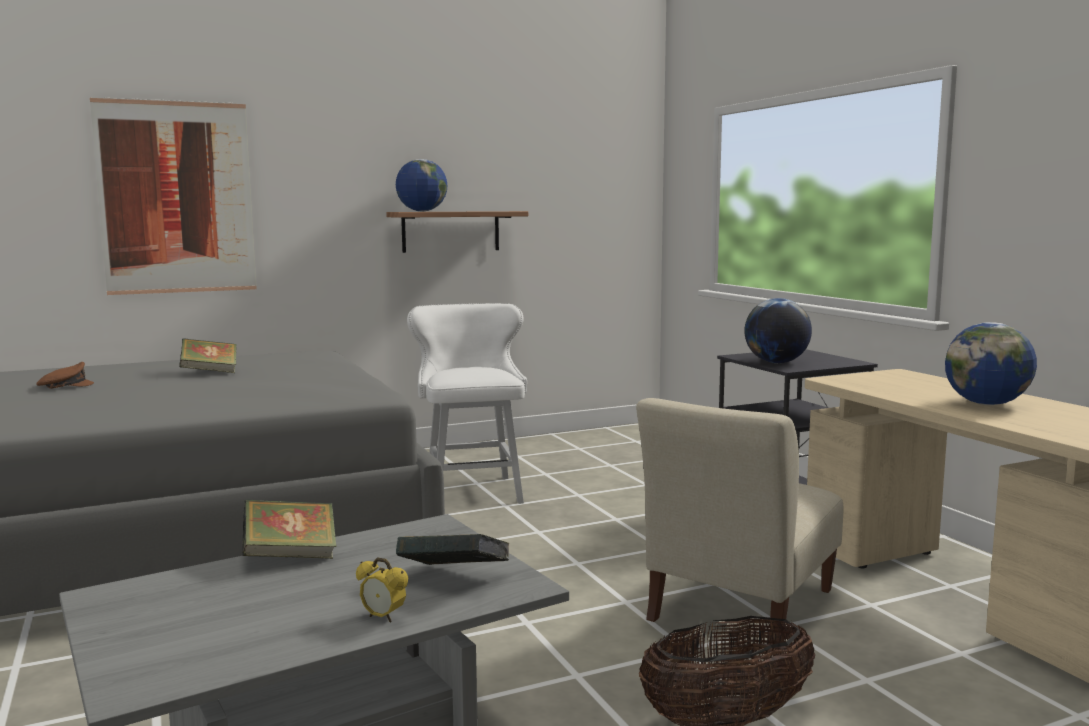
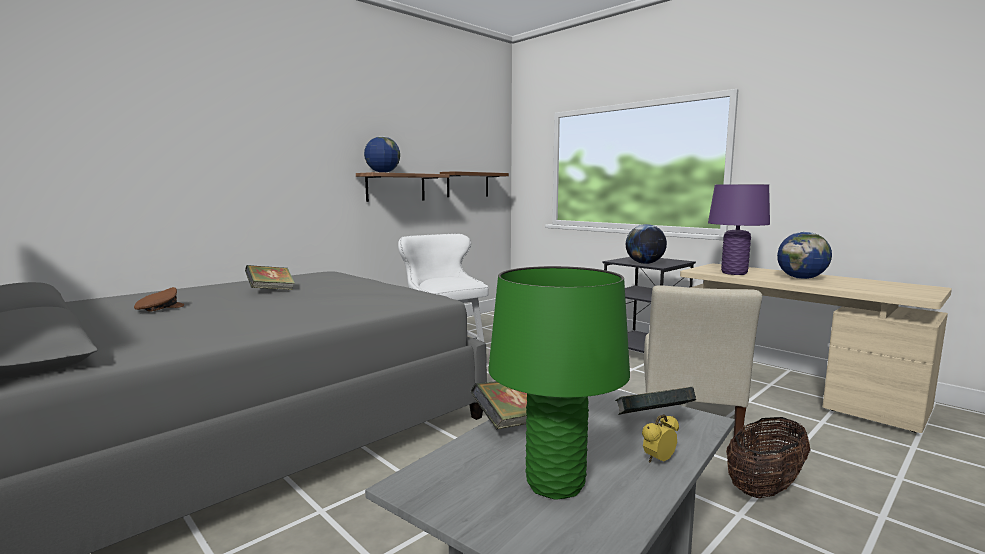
camera: 20 degrees left, 0 degrees up
(177, 197) = (205, 157): picture -> none
(234, 619) = (555, 484): none -> green table lamp
(383, 617) = (658, 461): alarm clock -> alarm clock turned 135 degrees clockwise
(577, 225) = (468, 184): none -> brown shelf
(887, 388) = (734, 273): none -> purple table lamp

